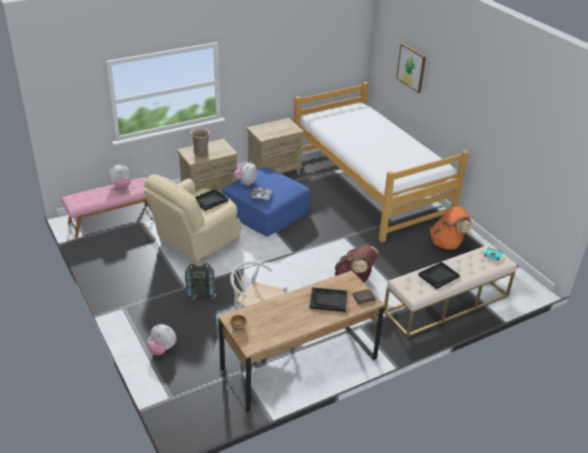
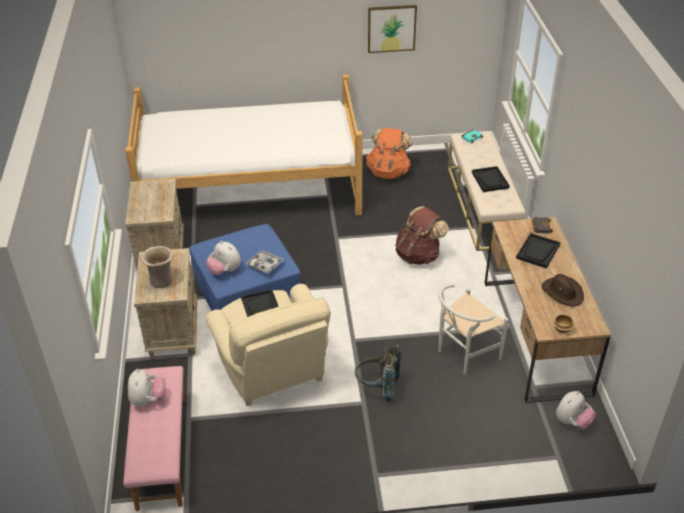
camera: 65 degrees left, 5 degrees up
(162, 349) = (472, 449): plush toy -> plush toy (572, 422)
(283, 321) = (562, 292): none -> brown hat
(411, 67) = (217, 30): picture -> picture (391, 28)

